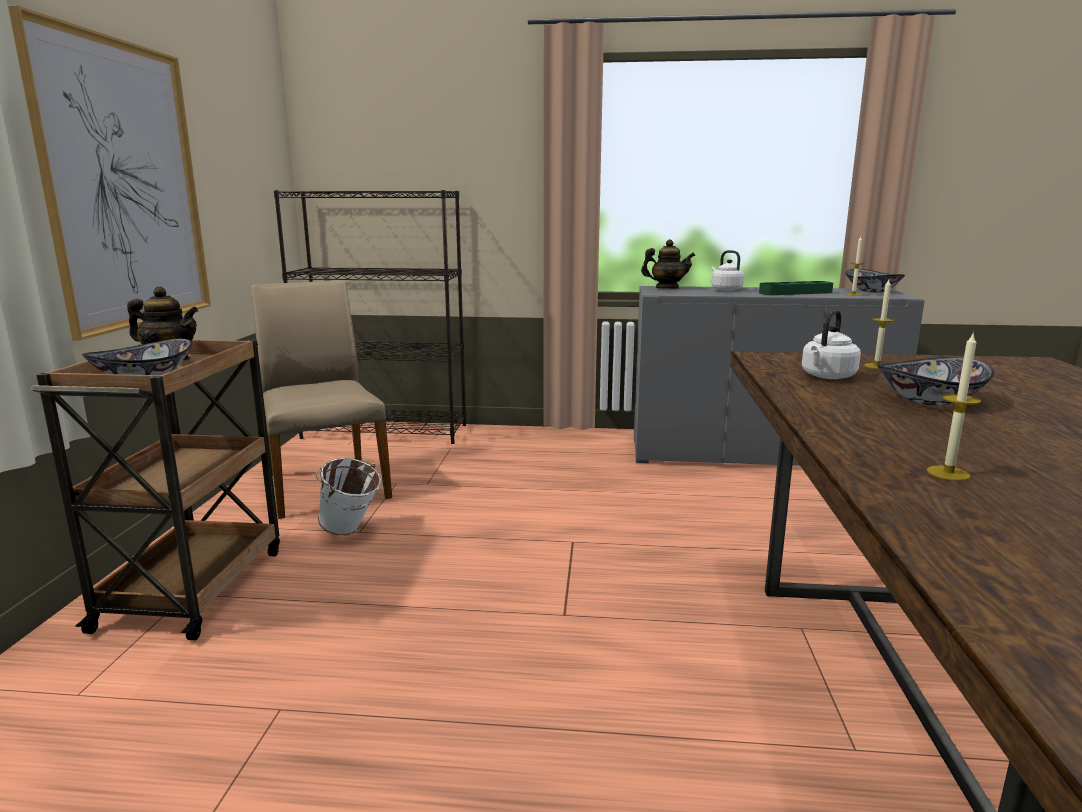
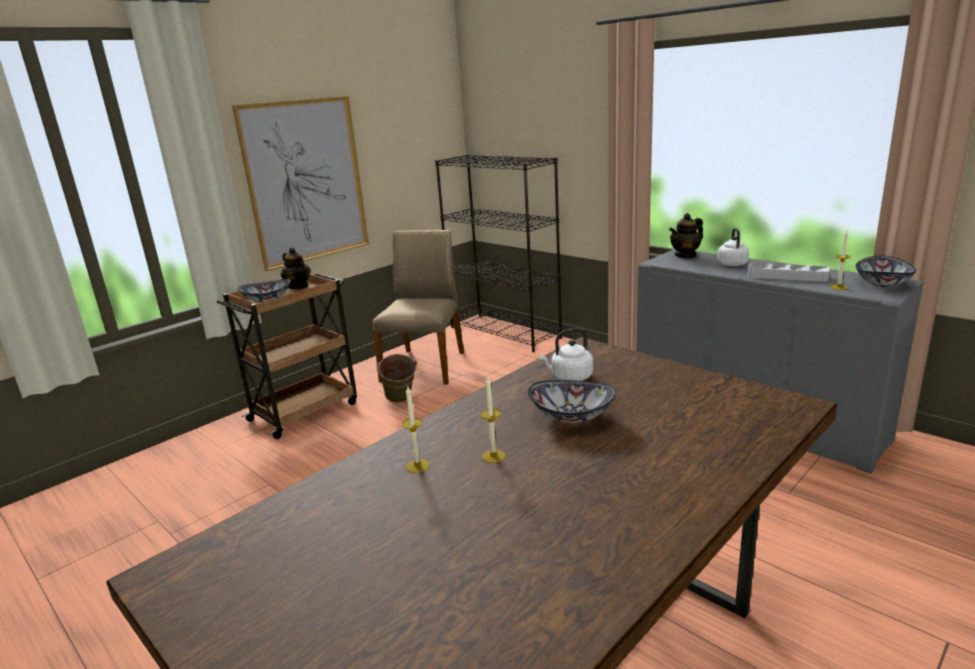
camera: 40 degrees right, 5 degrees up
(351, 532) = (400, 401): white bucket -> green bucket
(667, 288) = (685, 255): teapot -> teapot turned 105 degrees clockwise
(795, 293) = (787, 276): green tray -> grey tray
(876, 366) = (637, 376): candle -> candle (493, 456)

